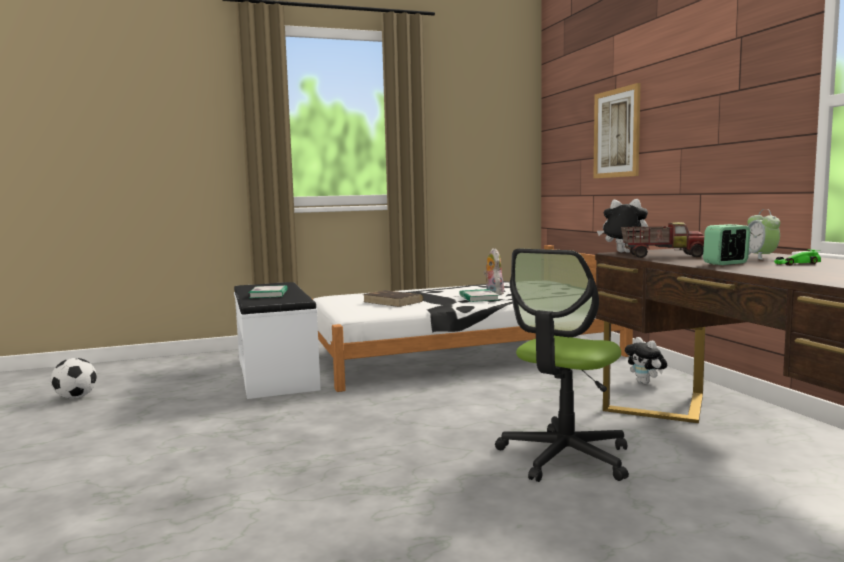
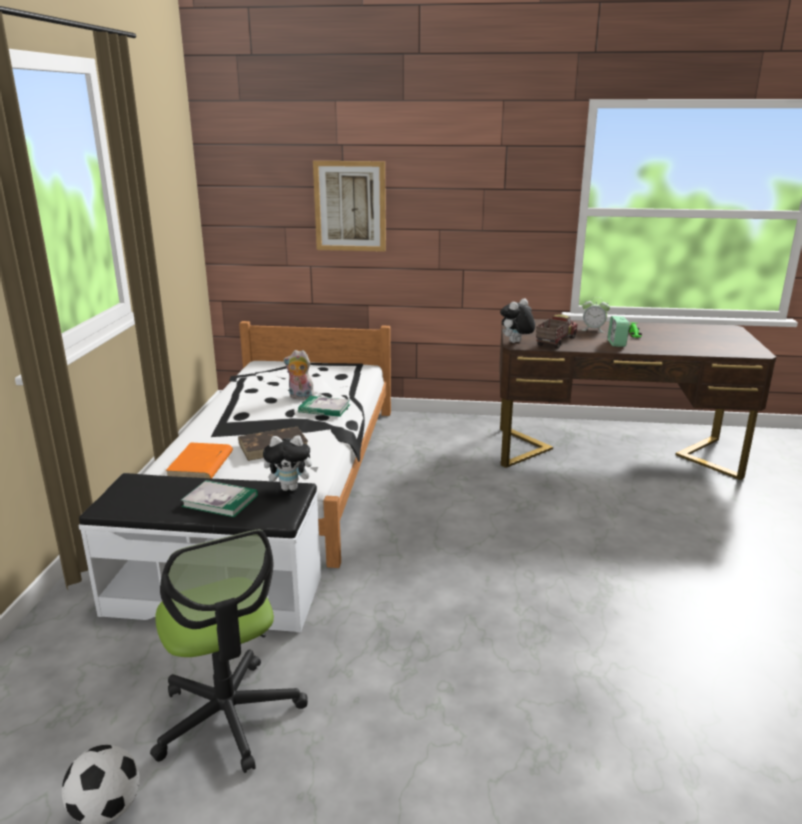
camera: 65 degrees left, 15 degrees up
(343, 298) = (200, 466): none -> orange book
(564, 457) = (582, 509): office chair -> office chair (228, 716)
(645, 383) = (460, 433): plush toy -> plush toy (291, 488)

